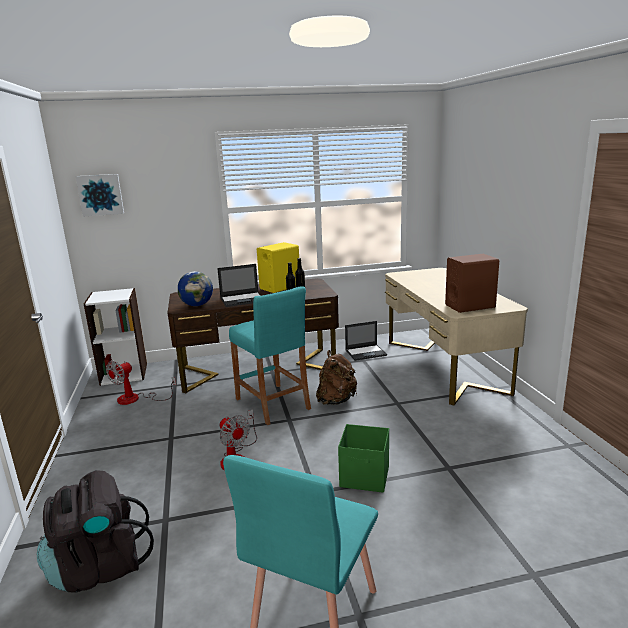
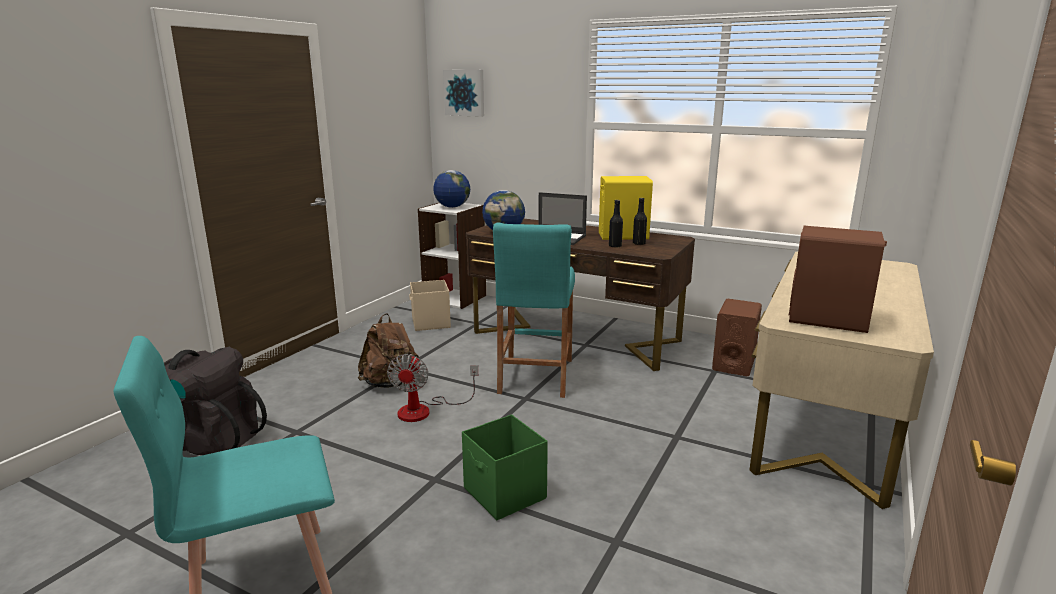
camera: 40 degrees right, 0 degrees up
(112, 295) = (452, 207): none -> globe
(136, 399) = (430, 323): fan -> beige storage box
(336, 400) = (607, 401): brown backpack -> brown backpack (391, 384)
(366, 352) = (733, 363): laptop -> brown speaker

